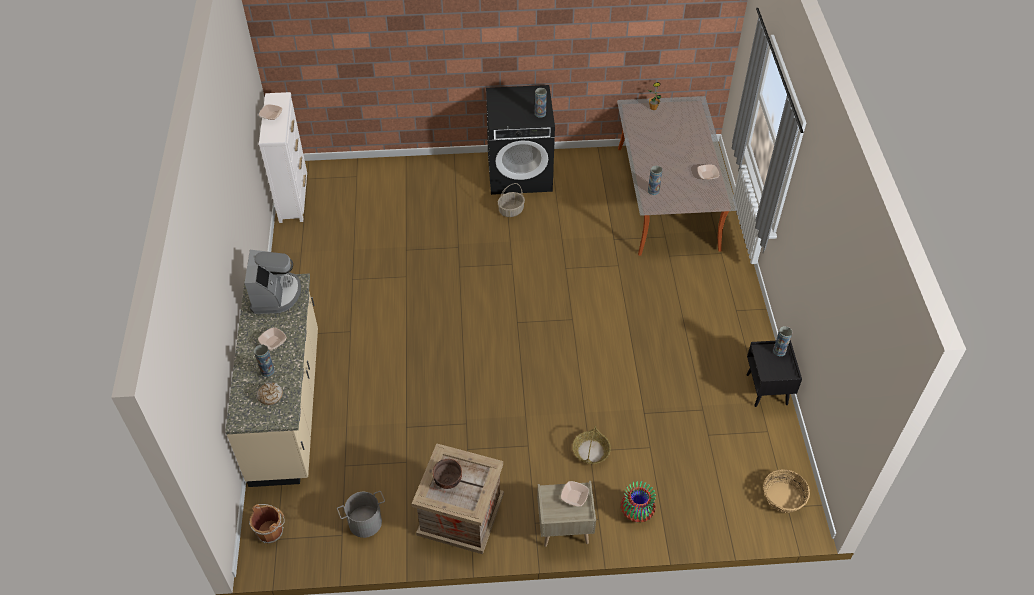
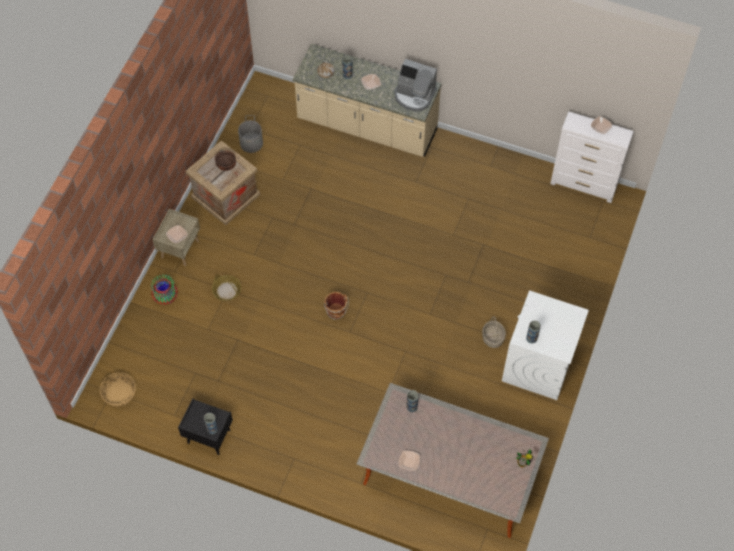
camera: 115 degrees right, 10 degrees up
(271, 531) = (274, 94): brown bucket -> brown bucket (336, 312)
(520, 172) = (538, 365): black washing machine -> white washing machine

